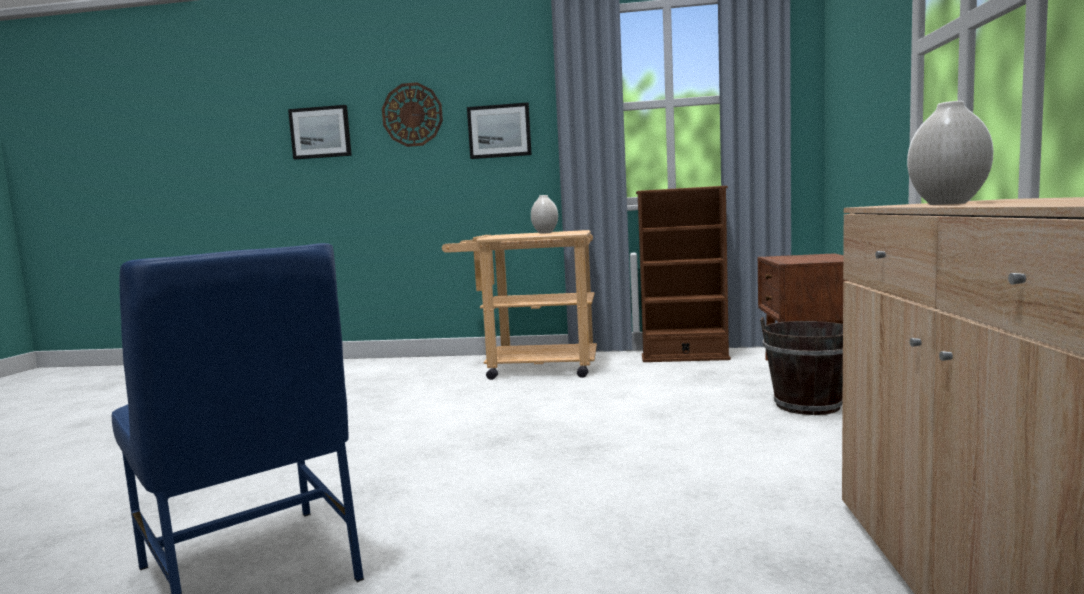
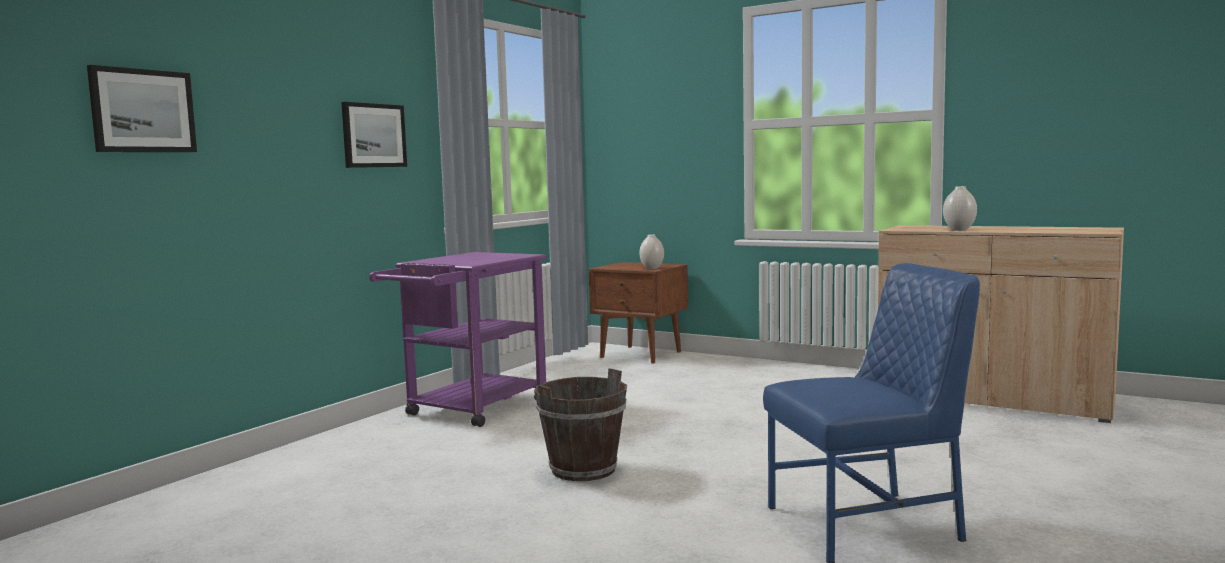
camera: 65 degrees left, 0 degrees up
(412, 115) = (278, 102): wall clock -> none
(530, 368) = (469, 410): beige cart -> purple cart
(545, 233) = (477, 257): white vase -> white vase (651, 268)
(684, 357) = (548, 370): brown bookcase -> none
(807, 405) = (721, 371): brown bucket -> brown bucket (583, 469)

